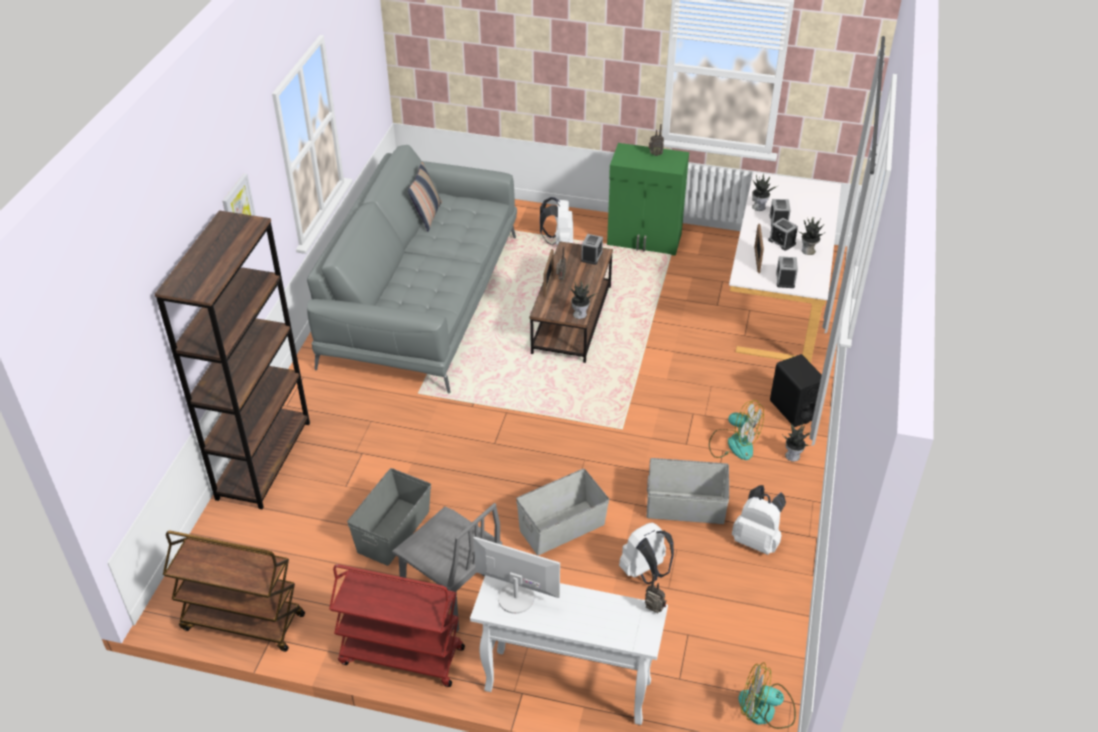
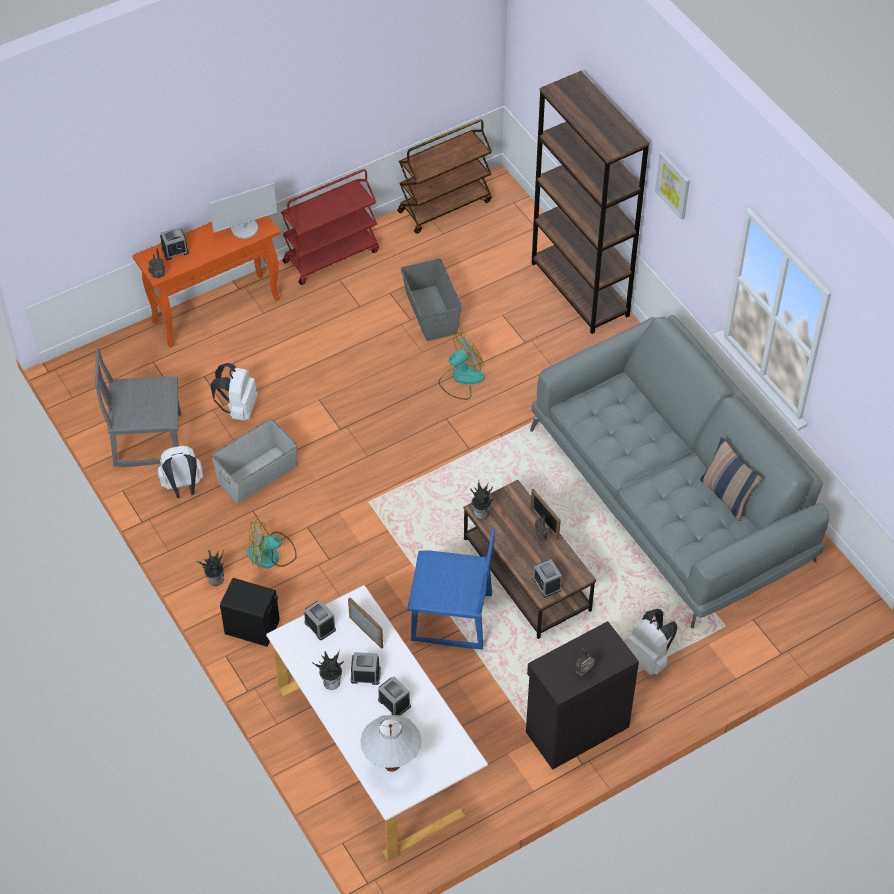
camera: 135 degrees right, 10 degrees up
(452, 591) = (347, 308): grey chair -> grey chair (148, 439)
(561, 527) = (327, 396): grey storage box -> none
(566, 686) = (217, 310): white console table -> orange console table
(609, 626) = (175, 251): none -> alarm clock
(644, 240) = (575, 728): green cabinet -> black cabinet
(650, 329) = (451, 618): none -> blue chair
(759, 207) = (430, 710): potted plant -> none
(765, 710) = (84, 382): fan -> fan (461, 379)
(811, 199) = (392, 764): none -> white table lamp

